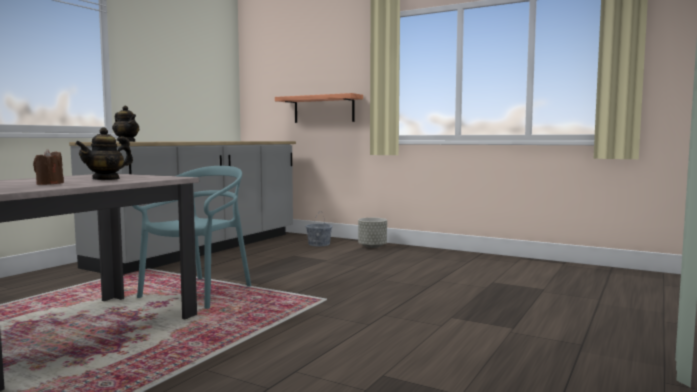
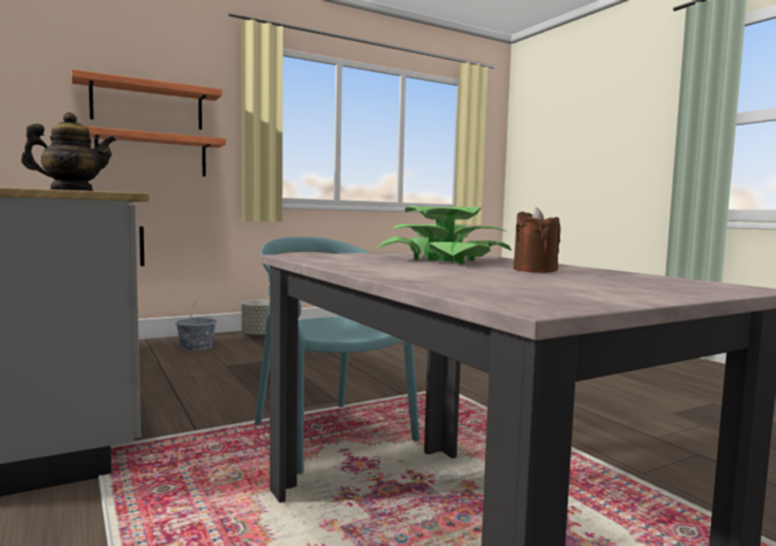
camera: 60 degrees left, 0 degrees up
(106, 179) = (444, 260): teapot -> potted plant
(322, 76) = (148, 105): none -> shelf

